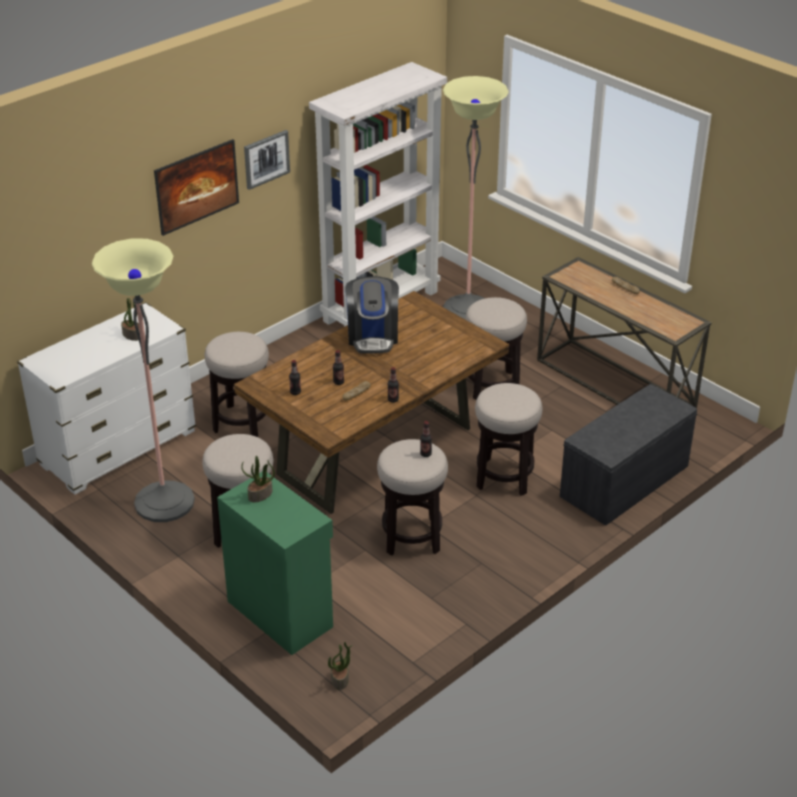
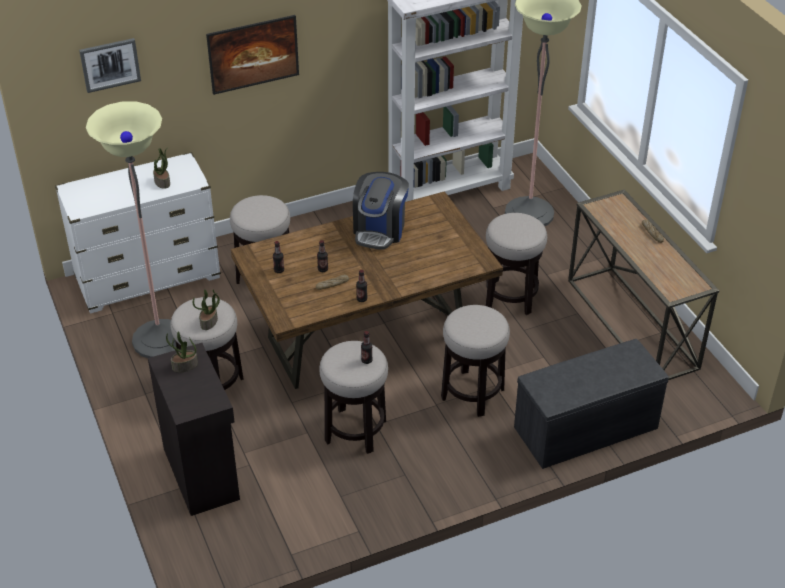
camera: 20 degrees right, 5 degrees up
(266, 159) = (332, 37): picture -> picture (110, 64)
(280, 613) = (202, 473): green cabinet -> black cabinet
(340, 679) = (219, 552): potted plant -> potted plant (209, 322)

